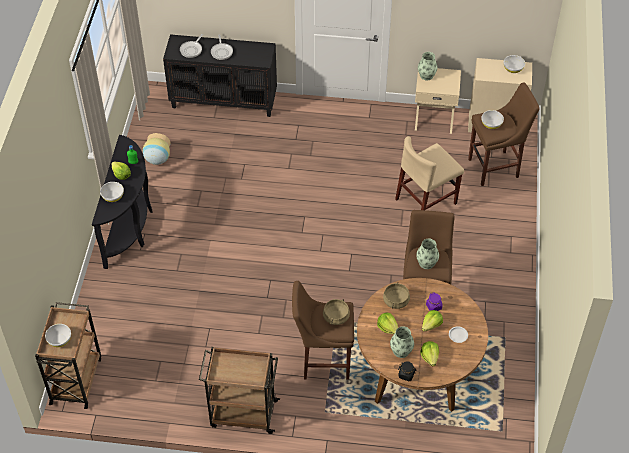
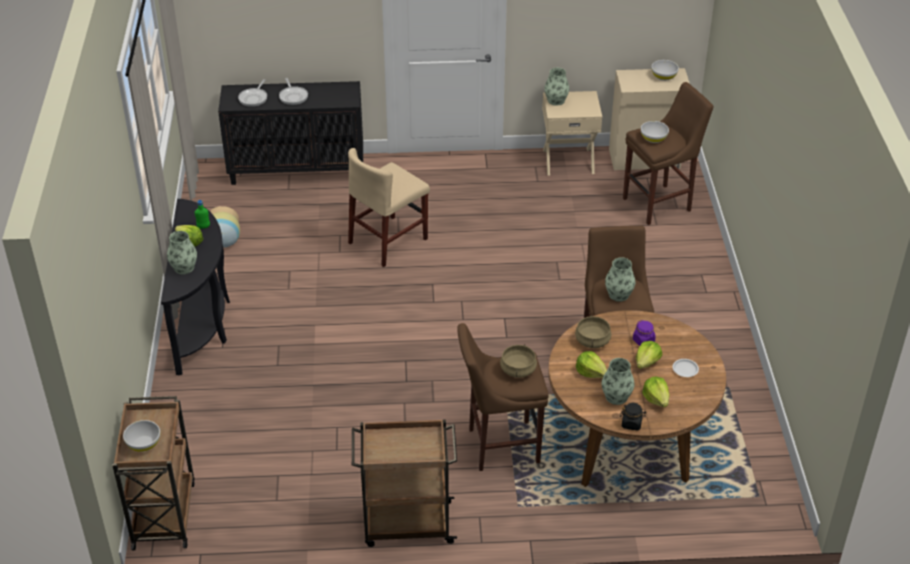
camera: 10 degrees left, 10 degrees down
(113, 196) = (184, 267): white bowl -> vase
(426, 201) = (583, 249): beige chair -> beige chair (388, 241)

